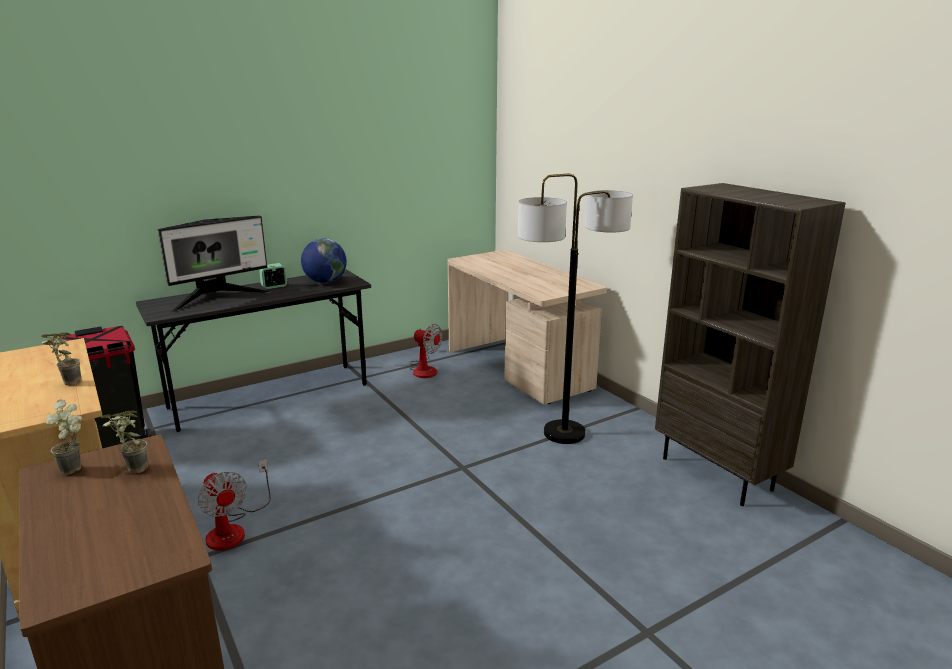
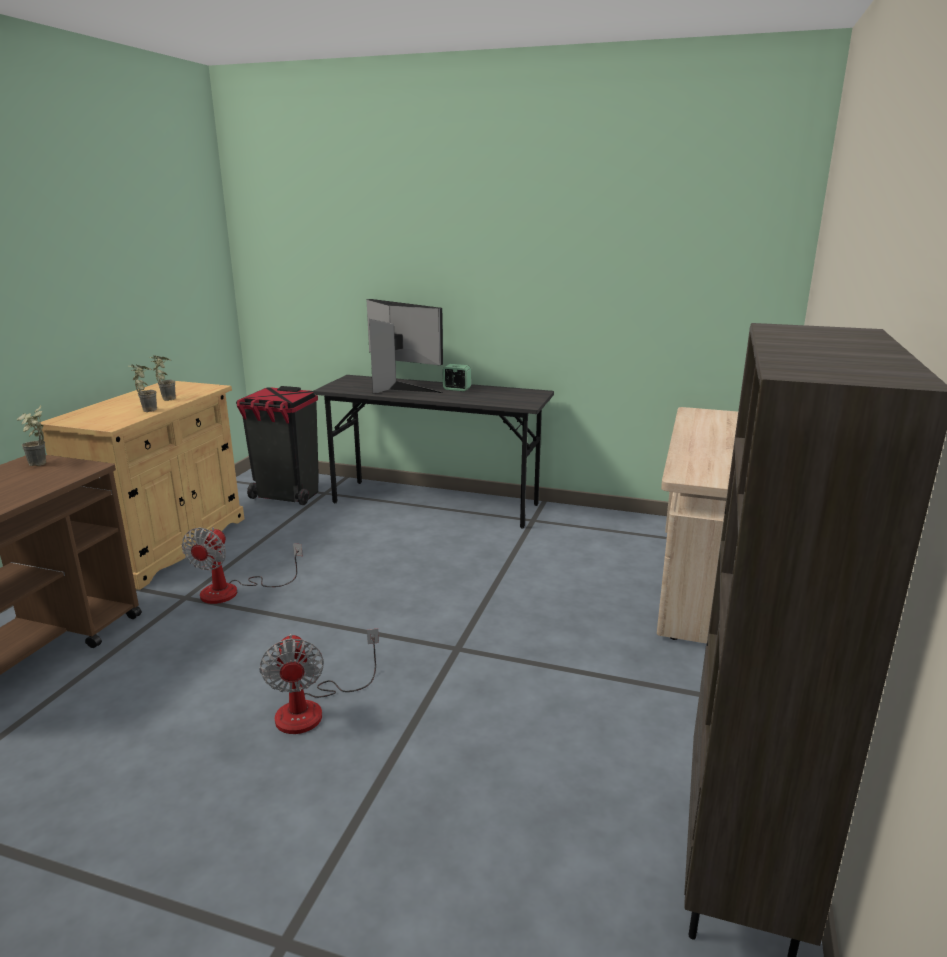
camera: 50 degrees right, 0 degrees up
(131, 471) = (48, 478): potted plant -> potted plant (165, 399)
(218, 298) = (395, 387): monitor -> monitor turned 150 degrees counterclockwise
(325, 282) = (504, 397): globe -> none
(424, 369) = (604, 537): fan -> fan (313, 708)
(564, 433) = (625, 681): floor lamp -> none

